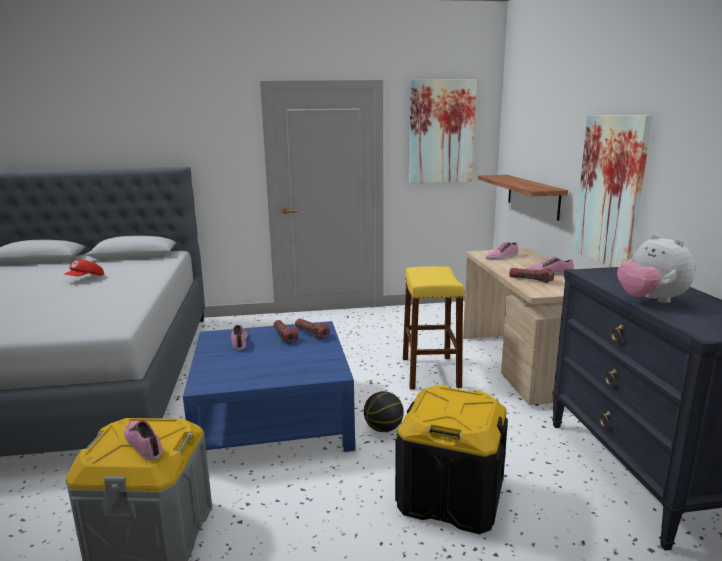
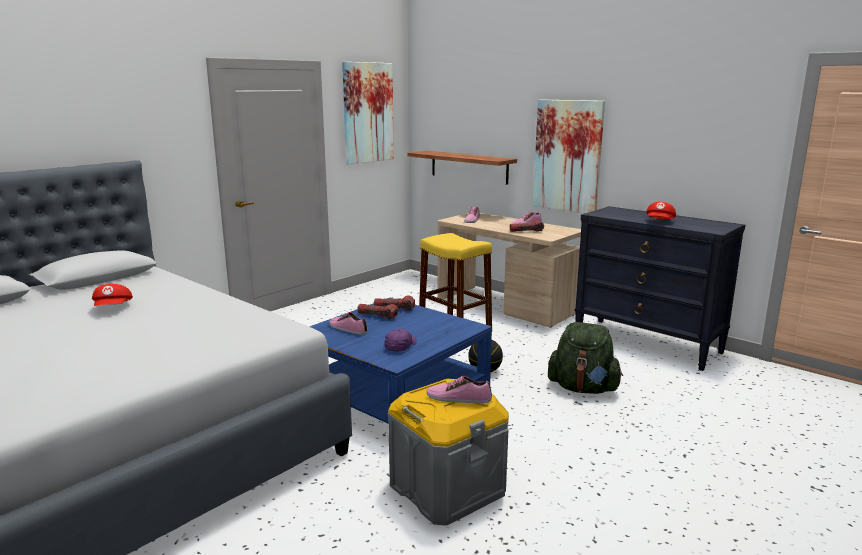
camera: 40 degrees left, 0 degrees up
(238, 372) = (400, 346): none -> purple cap
(450, 495) = (583, 388): black storage box -> green backpack
(650, 300) = (660, 222): plush toy -> red cap

